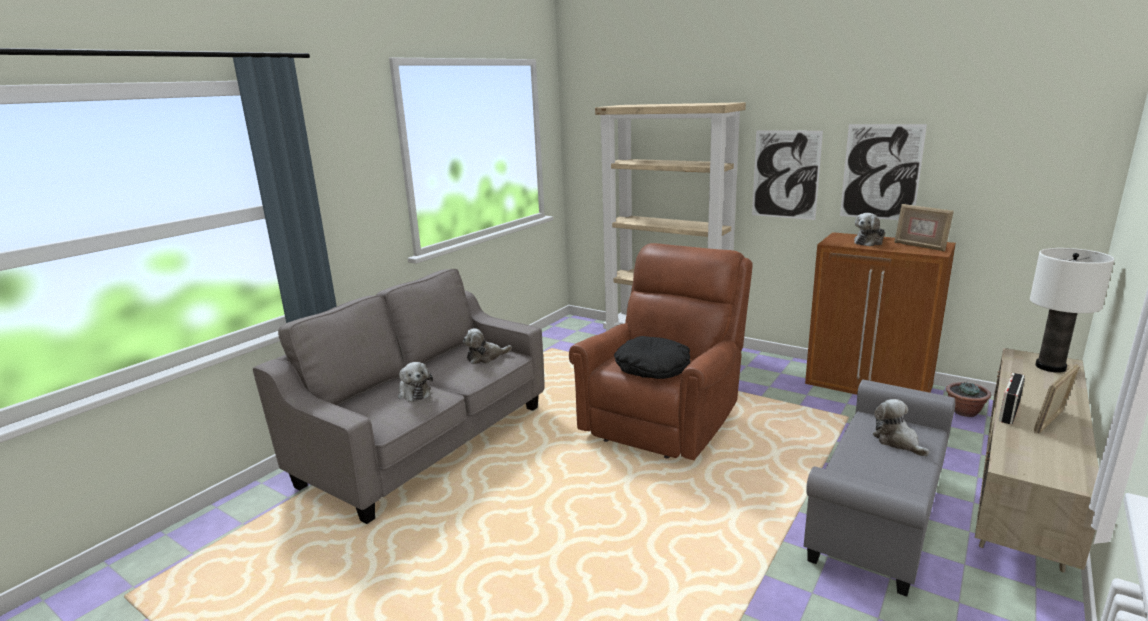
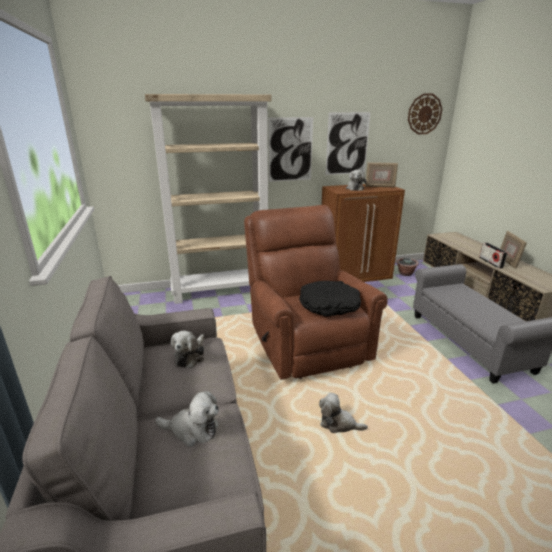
camera: 50 degrees left, 5 degrees up
(897, 441) = (464, 296): plush toy -> plush toy (338, 424)
(1051, 367) = (456, 237): white table lamp -> none
(1053, 128) = (424, 114): none -> wall clock

